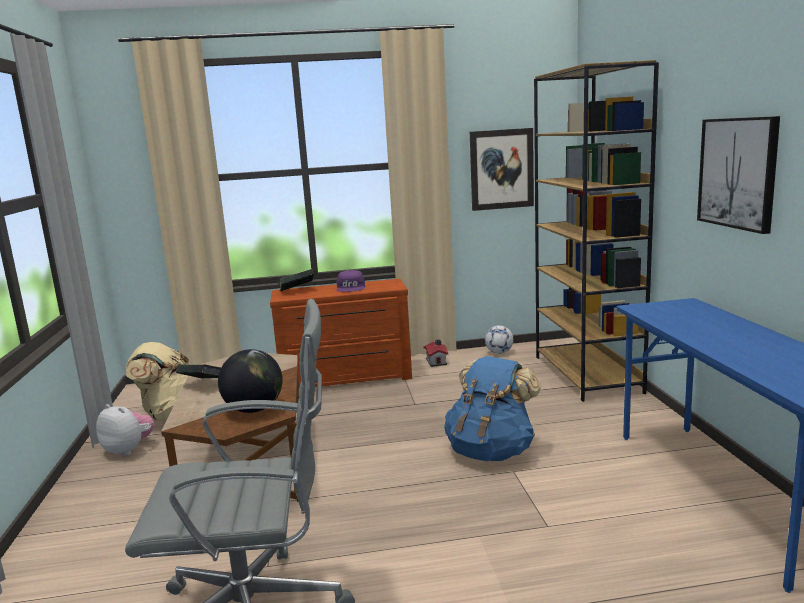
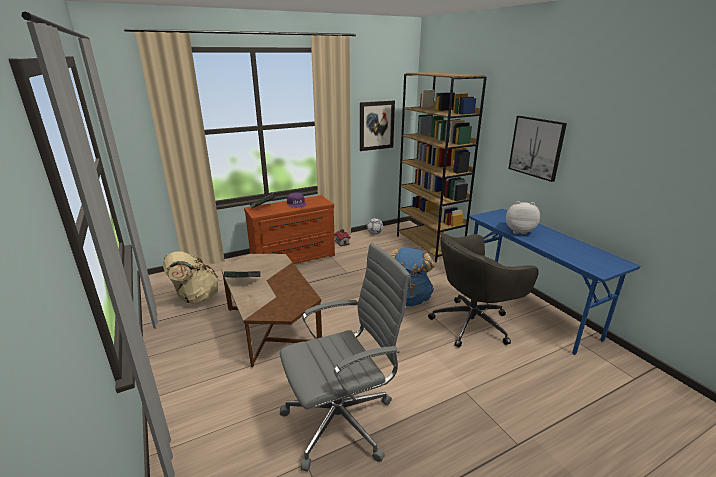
camera: 20 degrees left, 10 degrees up
(129, 450) = (181, 326): plush toy -> plush toy (519, 231)
(254, 409) = (292, 297): globe -> none
(593, 505) = (473, 323): none -> grey office chair

